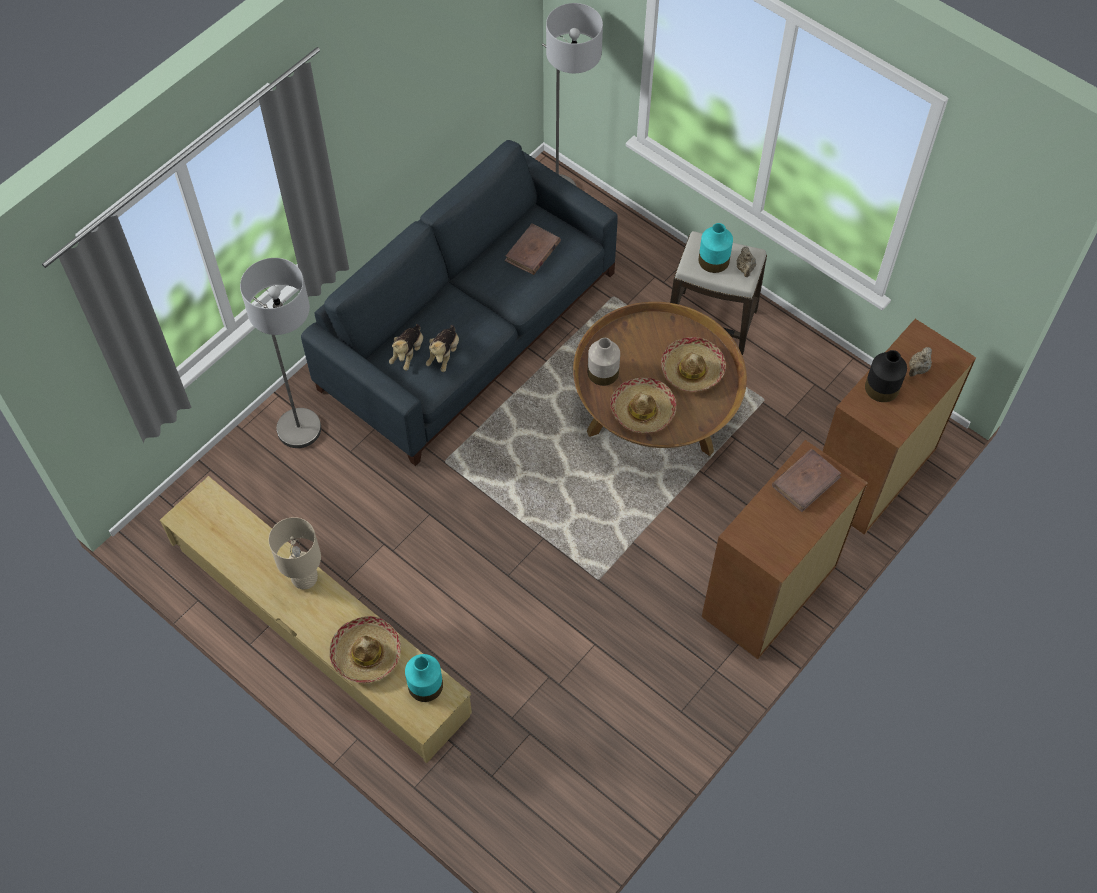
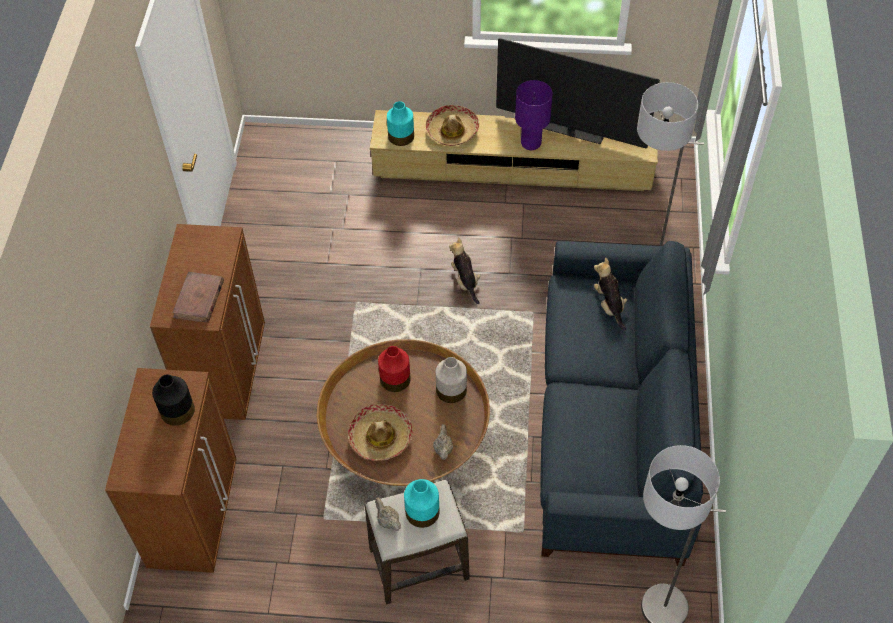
camera: 145 degrees right, 5 degrees down
(251, 568) = (570, 131): none -> television
(305, 579) = (531, 145): beige table lamp -> purple table lamp
(444, 354) = (581, 318): plush toy -> plush toy (465, 281)
(532, 252) = (595, 447): brown book -> none
(643, 410) = (395, 379): hat -> red vase
(917, 369) = (153, 446): beige teapot -> beige teapot (443, 448)

